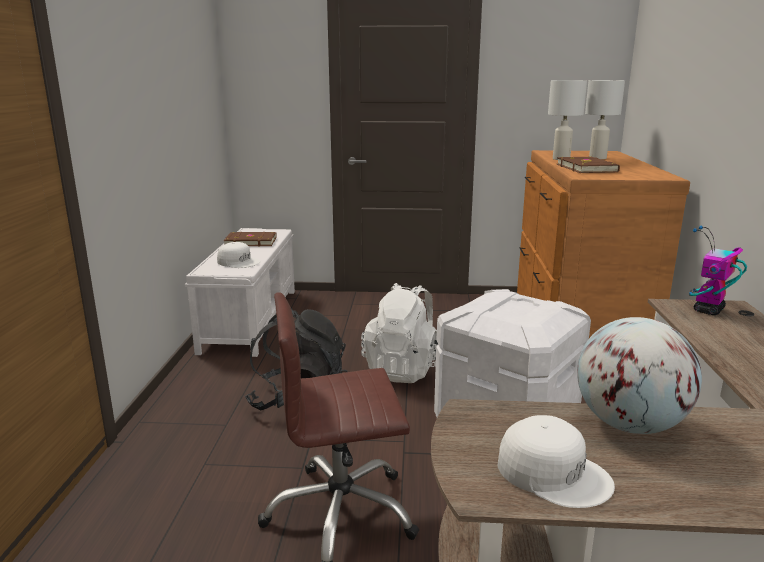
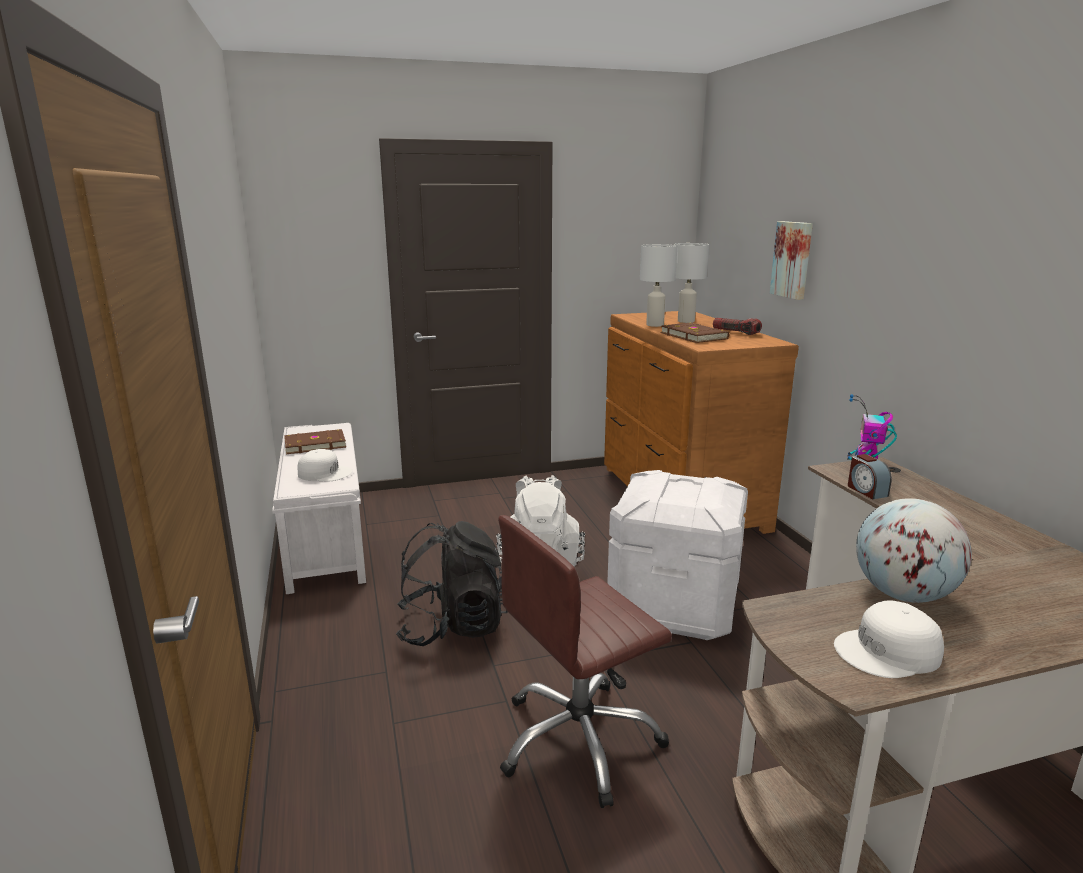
camera: 20 degrees left, 0 degrees up
(553, 472) = (888, 652): white cap -> white cap turned 150 degrees clockwise
(636, 168) = (736, 332): none -> flashlight
(691, 327) = (866, 491): none -> alarm clock
(695, 91) = (793, 259): none -> picture

